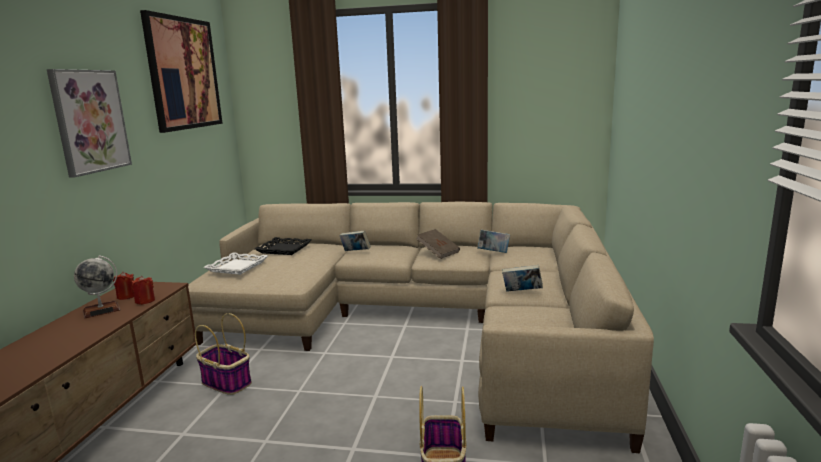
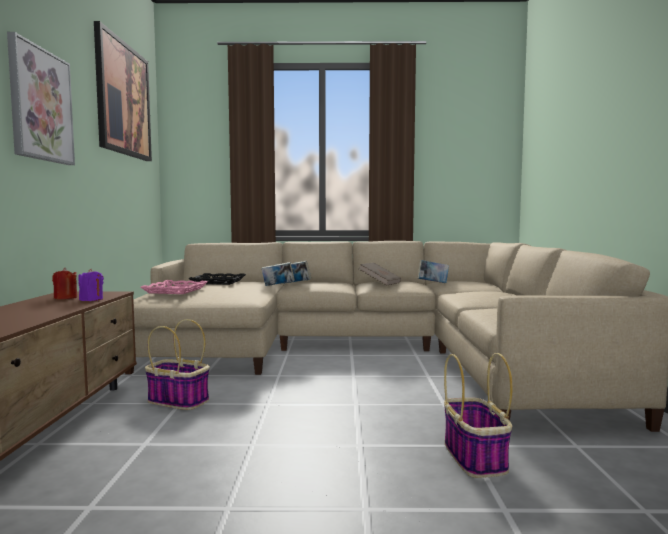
camera: 10 degrees left, 10 degrees down
(101, 310) = (40, 305): globe -> none
(145, 301) = (91, 300): red candle -> purple candle
(237, 267) = (175, 290): white tray -> pink tray
(522, 292) = (488, 300): book -> book (278, 286)

